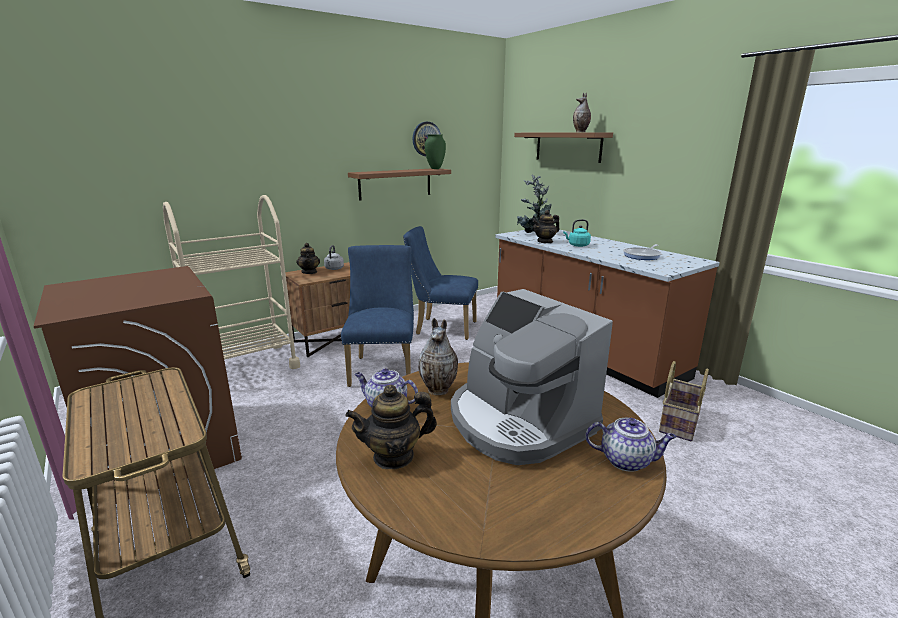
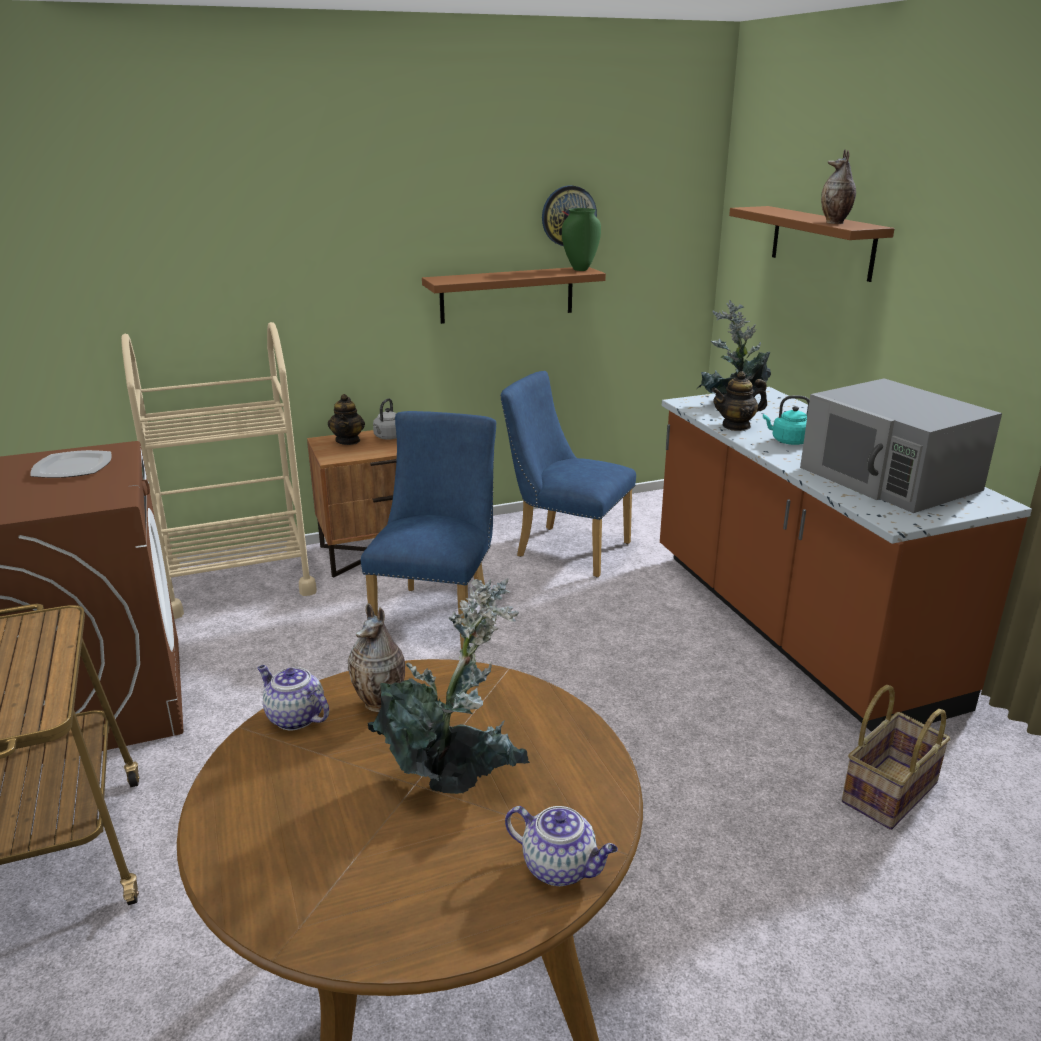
camera: 15 degrees right, 5 degrees up
(148, 281) = (73, 467): none -> plate
(394, 456) = (258, 799): teapot -> none
(518, 421) = (455, 775): coffee machine -> potted plant
(642, 256) = (890, 479): frying pan -> grey microwave

